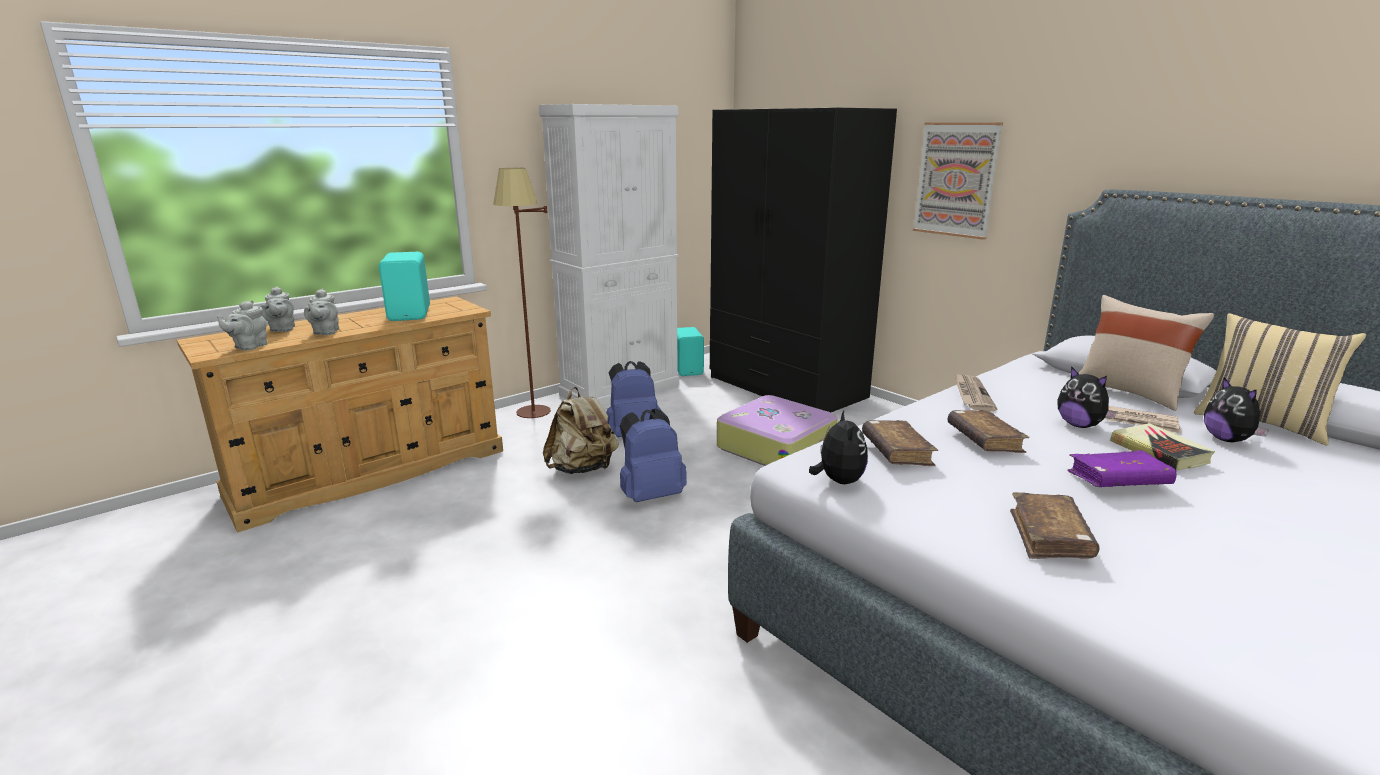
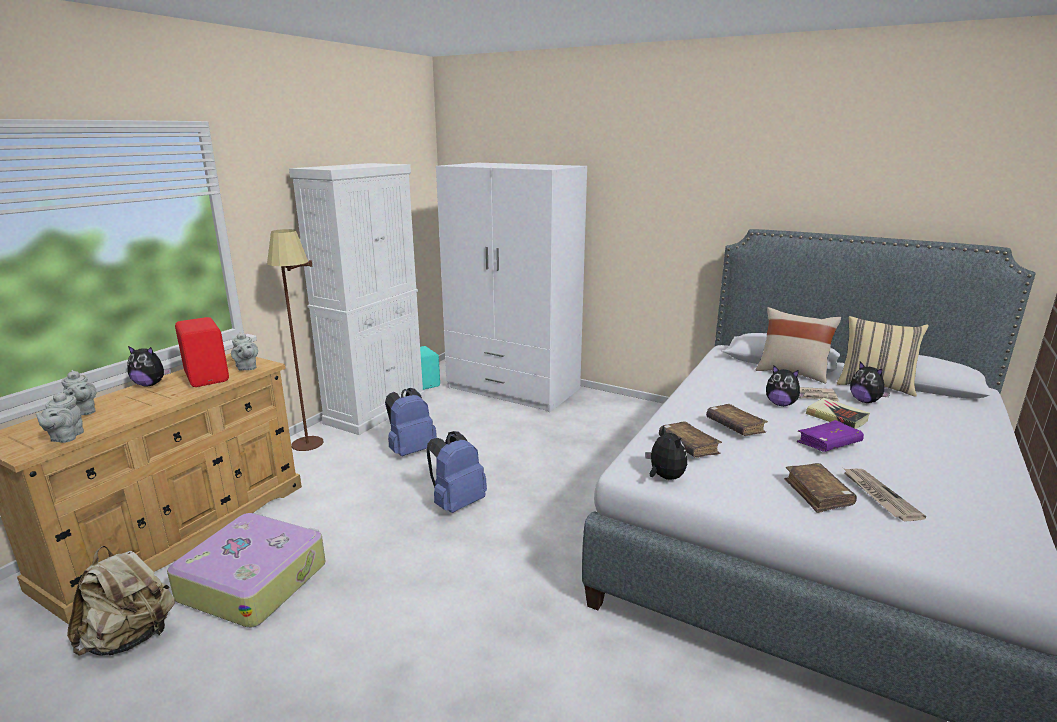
camera: 20 degrees left, 0 degrees up
(325, 332) = (136, 409): grey teapot -> grey teapot (246, 368)
(357, 315) = (151, 384): none -> plush toy
(411, 314) = (208, 377): turquoise speaker -> red speaker
(583, 469) = (385, 491): beige backpack -> beige backpack (131, 638)
(776, 446) = (532, 442): suitcase -> suitcase (254, 580)
(786, 387) = (513, 388): black wardrobe -> white wardrobe
(956, 179) = (637, 220): picture -> none
(971, 394) = (700, 389): newspaper -> newspaper (878, 495)

